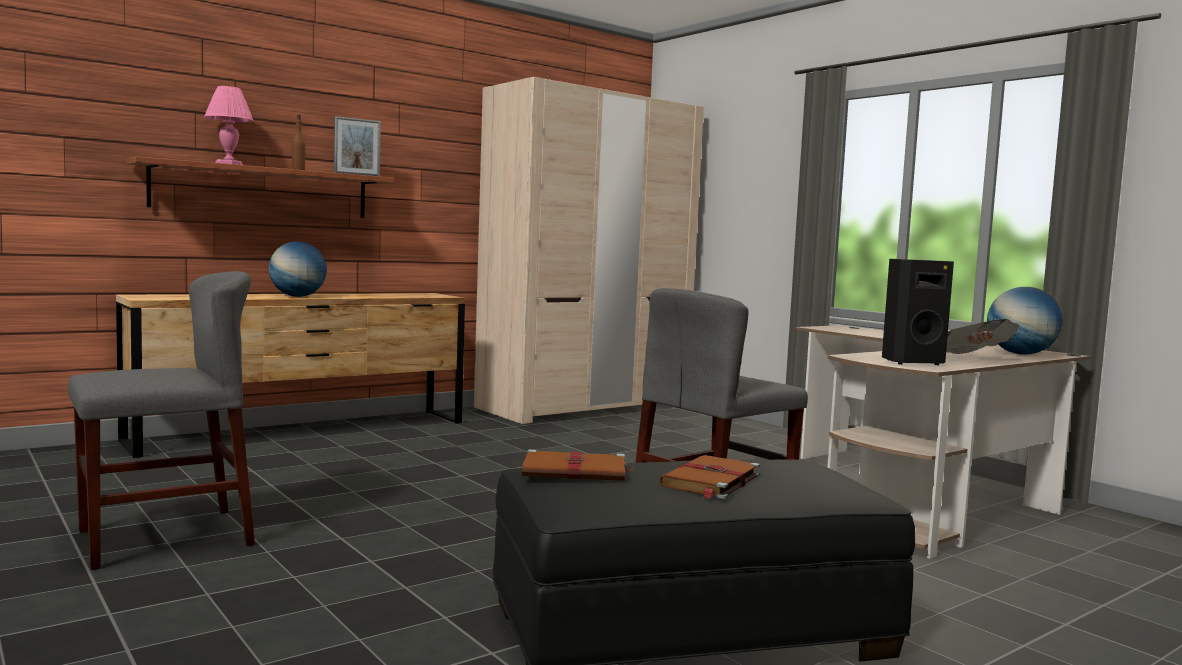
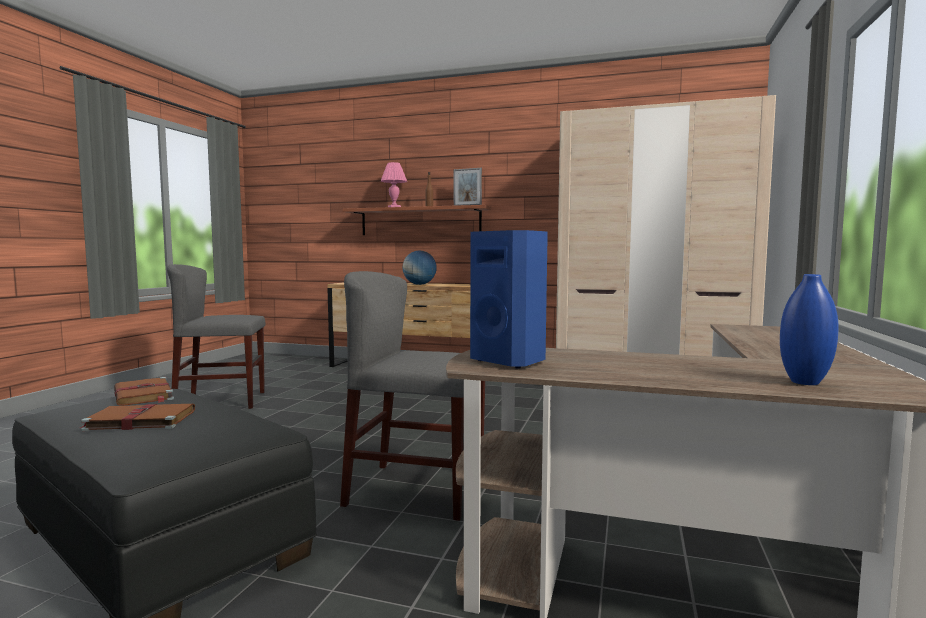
camera: 55 degrees right, 0 degrees up
(165, 538) = (221, 401): grey chair -> grey chair turned 150 degrees clockwise
(910, 362) = (510, 361): black speaker -> blue speaker
(973, 358) = (645, 372): newspaper -> none
(1021, 354) = (805, 382): globe -> blue vase

